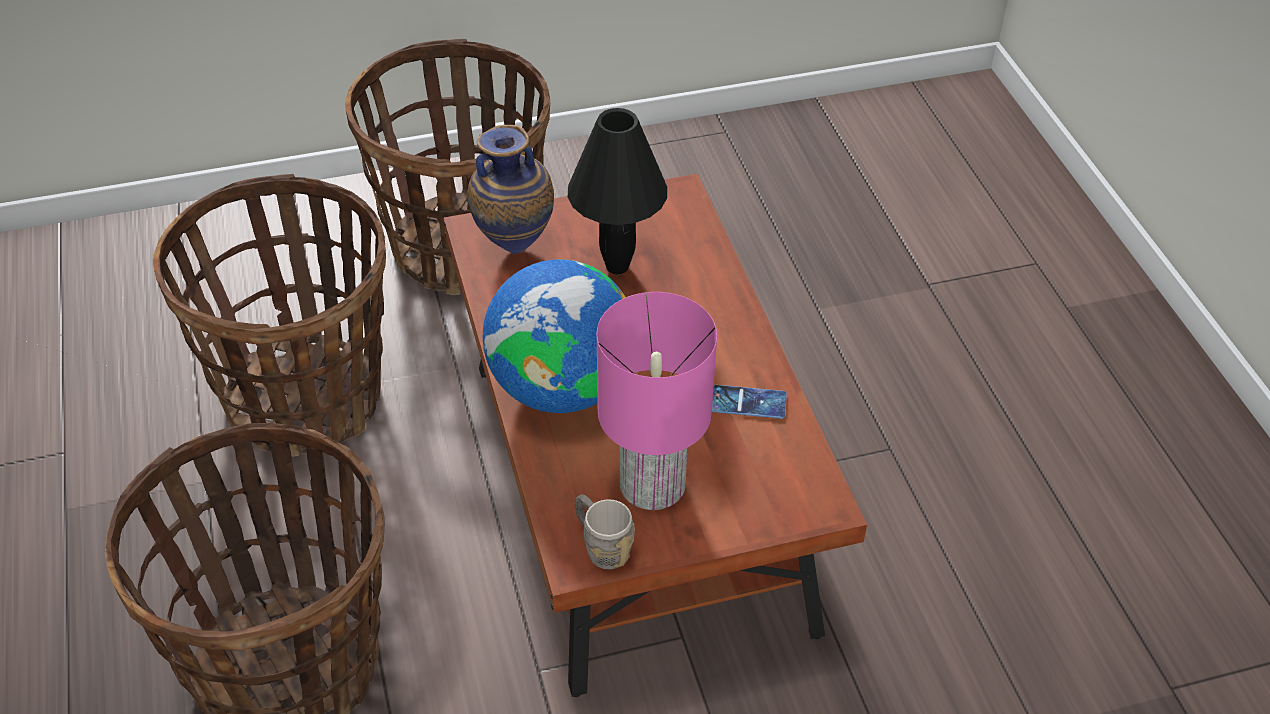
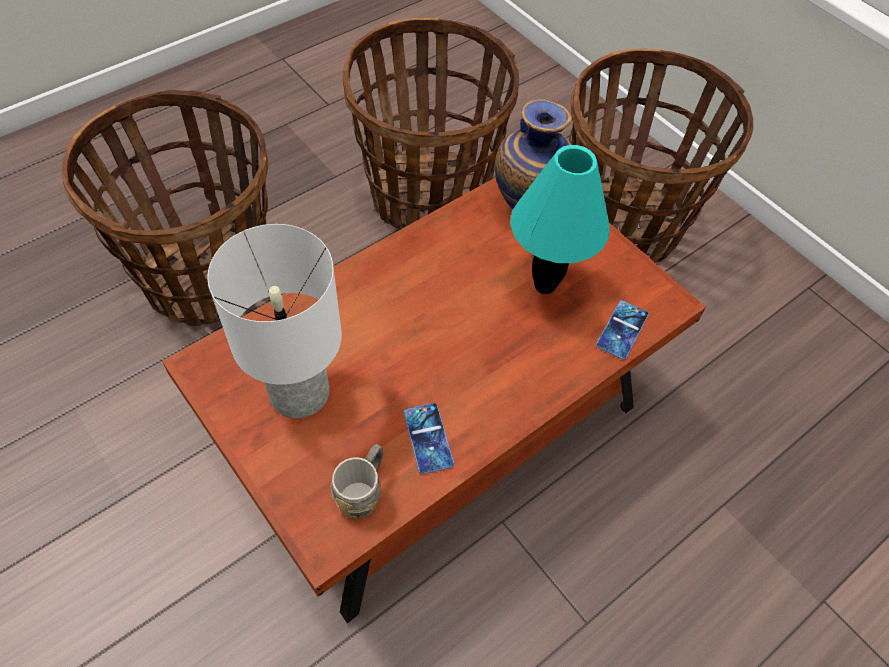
camera: 65 degrees right, 10 degrees up
(561, 387) = (382, 293): globe -> none
(601, 546) = (220, 377): grey mug -> grey mug (363, 491)
(616, 267) = (543, 285): black table lamp -> turquoise table lamp
(654, 486) = (298, 394): pink table lamp -> white table lamp
(695, 234) = (622, 330): none -> phone

